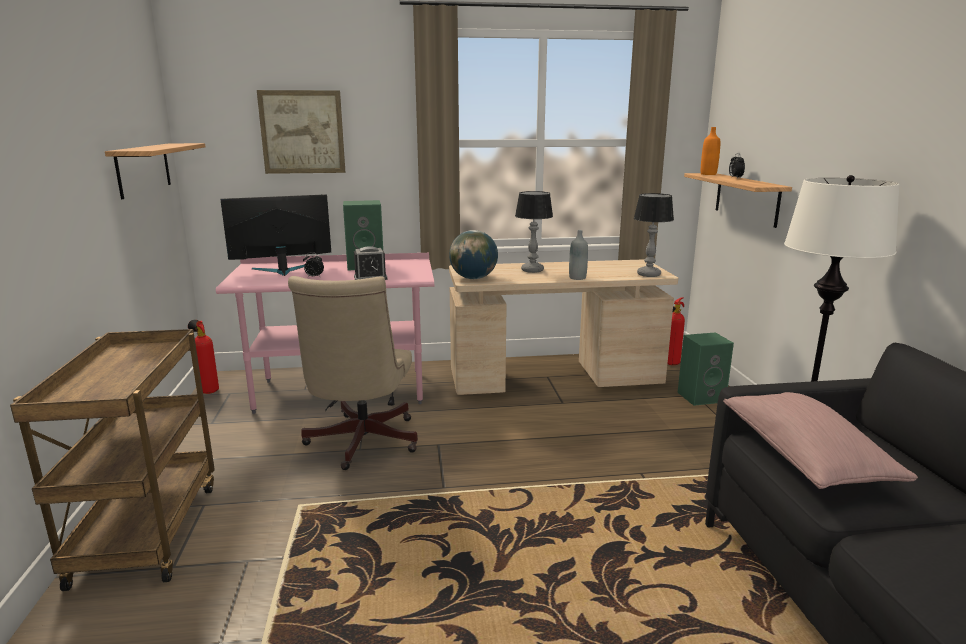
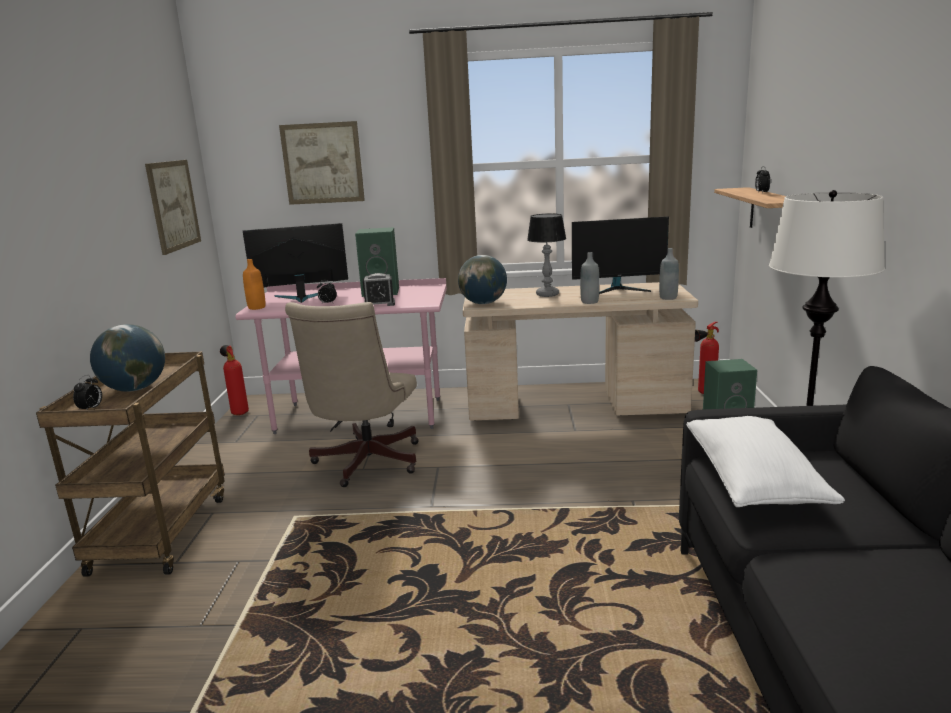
camera: 10 degrees right, 0 degrees up
(76, 398) = (91, 409): none -> alarm clock
(122, 373) = (134, 389): none -> globe
(144, 169) = (173, 205): shelf -> picture
(598, 266) = (618, 289): none -> monitor
(649, 274) = (668, 298): table lamp -> grey bottle
(708, 174) = (738, 189): orange bottle -> orange bottle (257, 307)
(804, 458) = (753, 481): pink pillow -> white pillow

